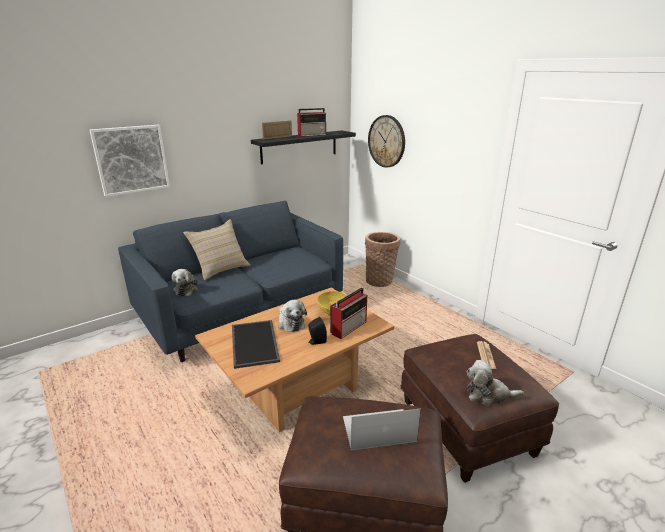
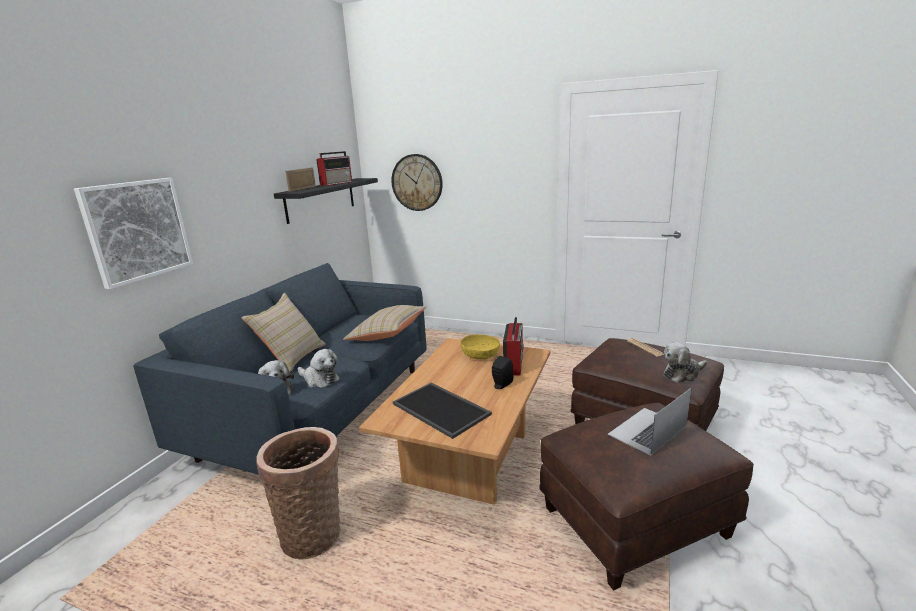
camera: 30 degrees left, 5 degrees down
(290, 323) = (452, 379): plush toy -> plush toy (319, 379)
(296, 270) = (387, 335): none -> beige pillow
(380, 281) = (439, 335): basket -> basket (313, 533)

